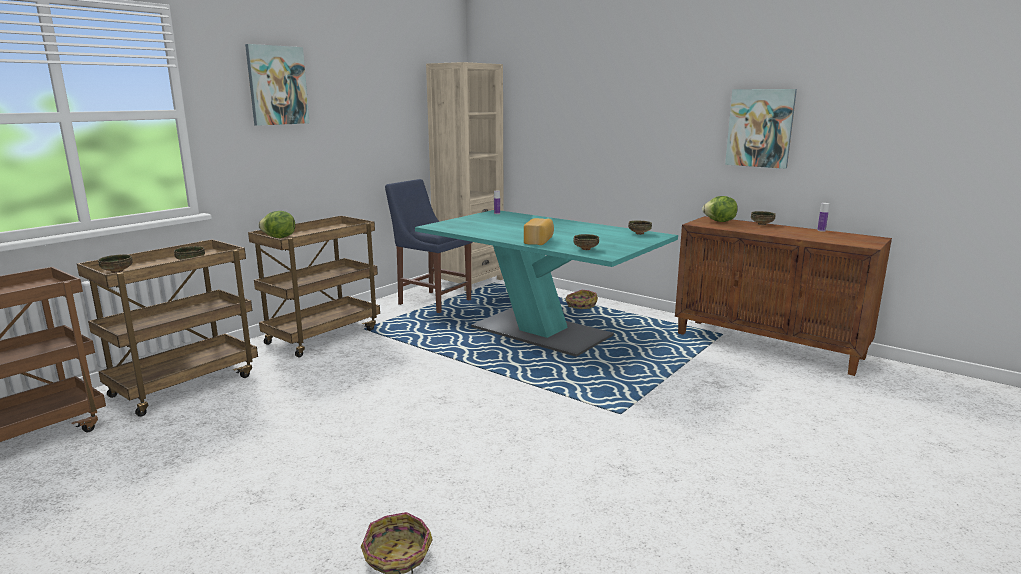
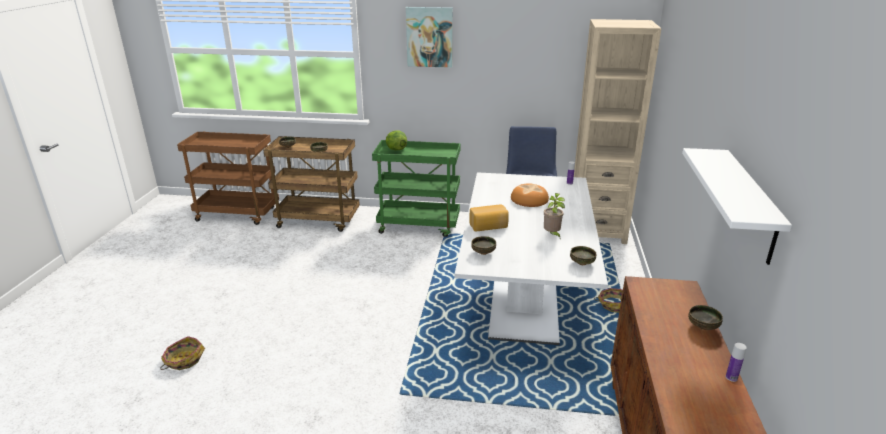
camera: 60 degrees right, 10 degrees up
(323, 335) = (419, 225): brown cart -> green cart
(506, 225) = (529, 199): none -> bread
(541, 332) = (524, 305): turquoise dining table -> white dining table
(583, 231) = (552, 235): none -> potted plant
(719, 222) = (674, 296): lettuce -> none
(760, 128) = (749, 205): picture -> white shelf

